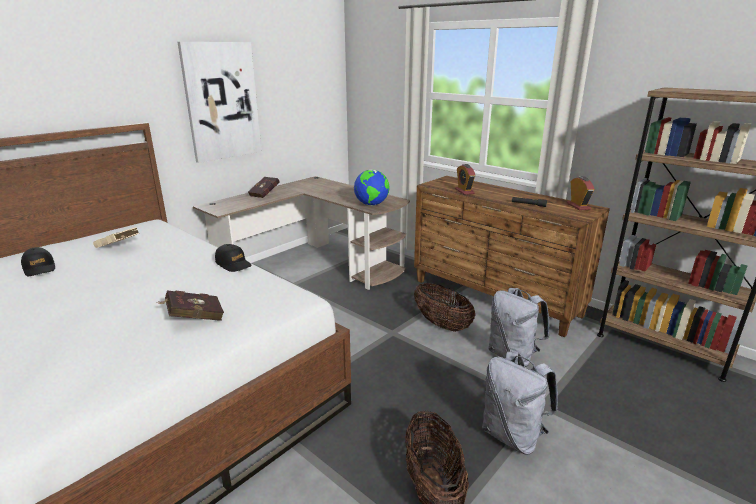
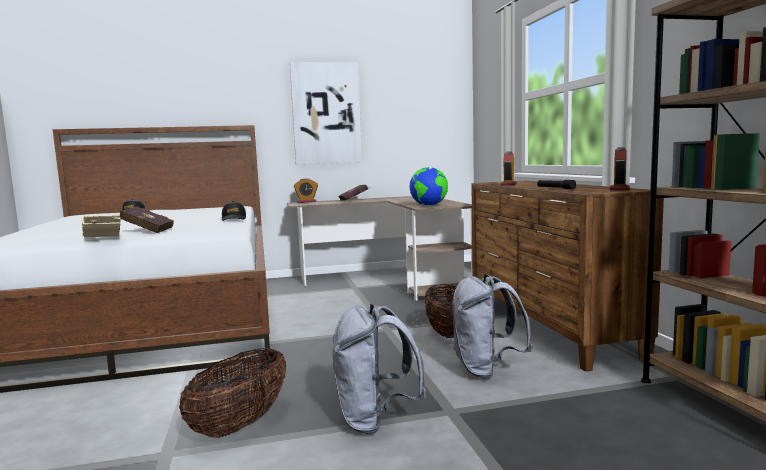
camera: 35 degrees right, 15 degrees down
(119, 248) = (191, 211): beige book -> beige book (102, 240)
(219, 203) = (306, 201): none -> alarm clock

